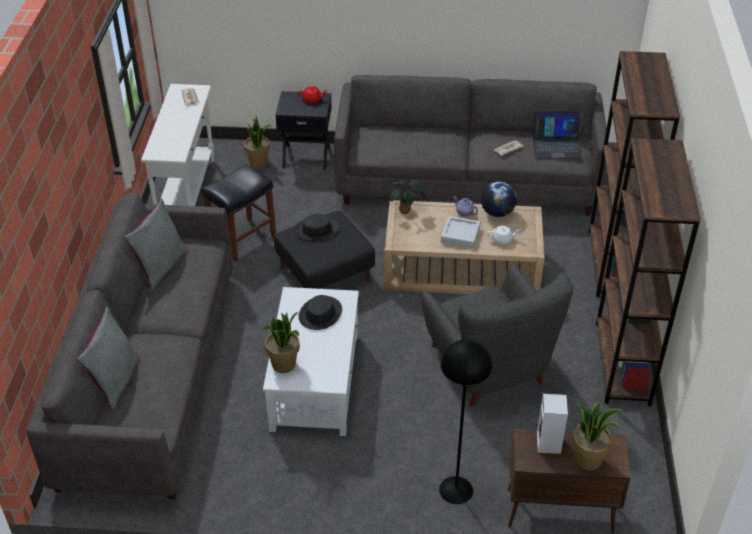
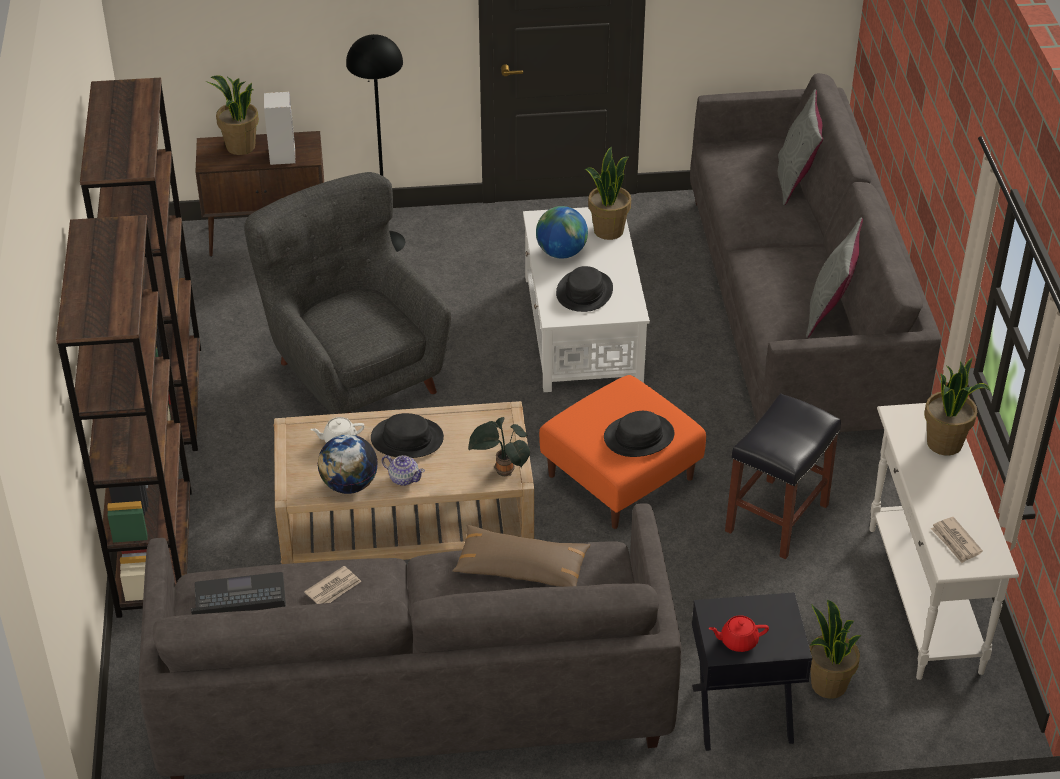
camera: 170 degrees right, 0 degrees up
(162, 138) = (945, 444): none -> potted plant
(325, 273) = (621, 477): black ottoman -> orange ottoman
(327, 349) = (561, 253): none -> globe
(408, 147) = (521, 568): none -> brown pillow
(460, 234) = (407, 438): grey tray -> black hat

